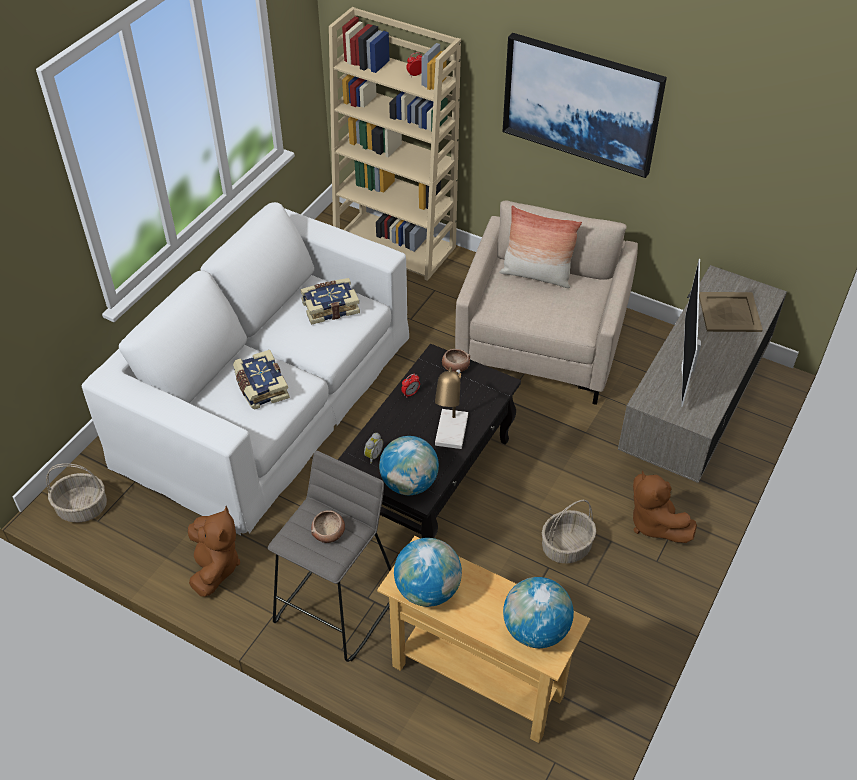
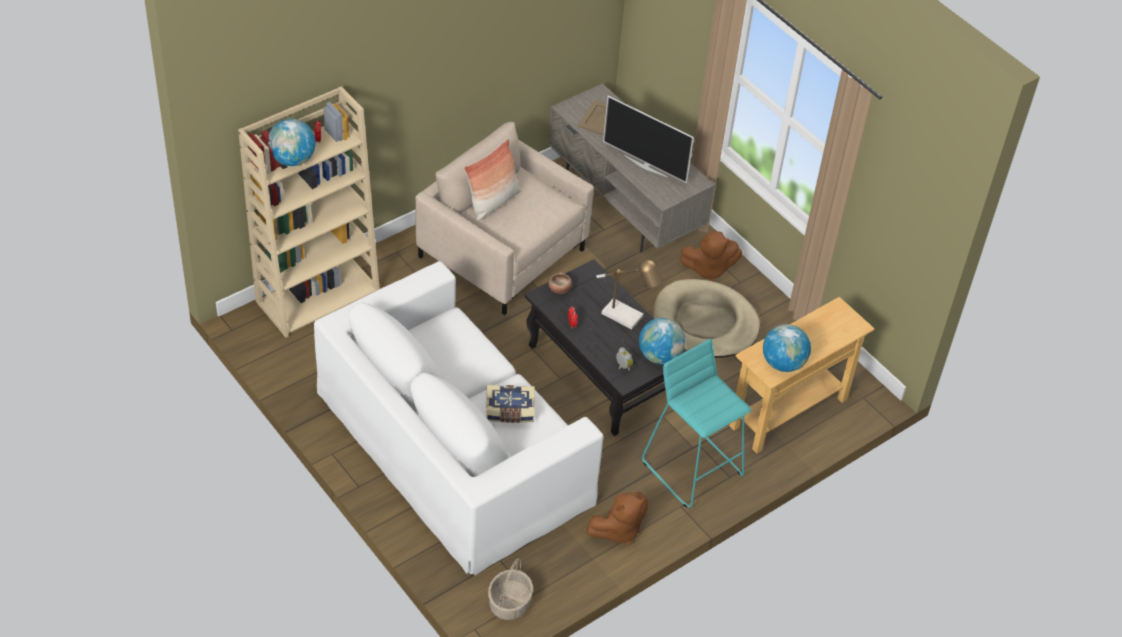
camera: 70 degrees left, 0 degrees up
(215, 567) = (618, 530): brown plush toy -> brown plush toy turned 135 degrees clockwise
(329, 533) = (710, 398): bowl -> none
(330, 307) = (441, 339): book -> none
(337, 608) = (693, 468): grey stool -> turquoise stool
(535, 630) = (836, 324): globe -> globe (292, 159)
(566, 547) = (705, 323): basket -> beige dog bed
(581, 103) = (441, 64): picture -> none

